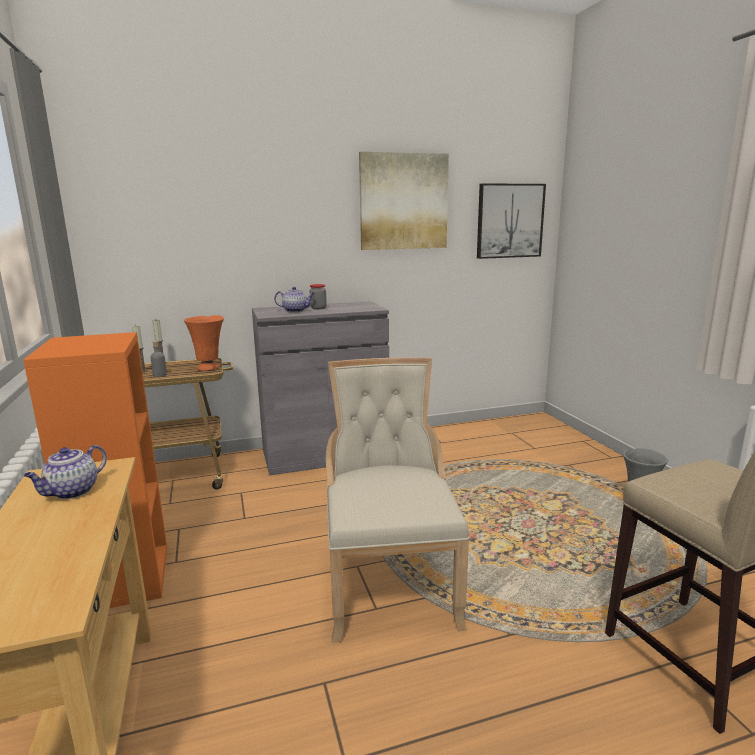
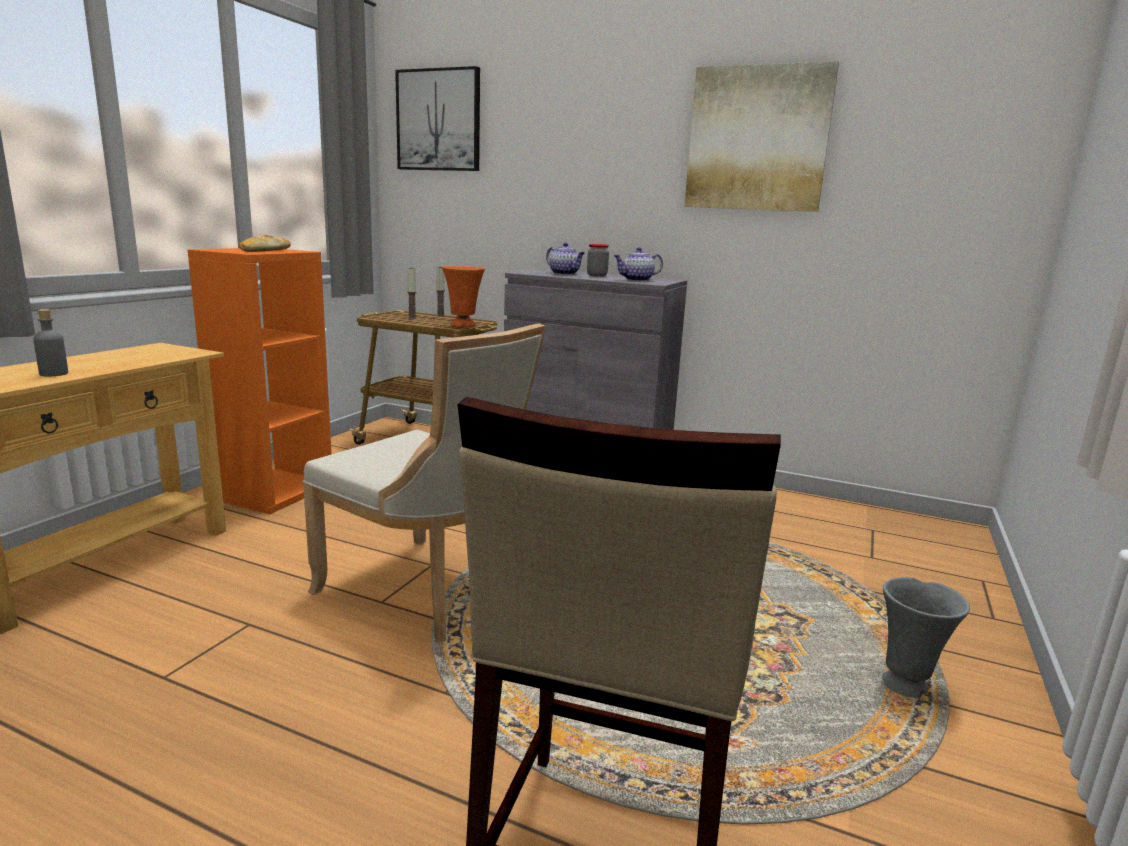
camera: 40 degrees right, 0 degrees up
(72, 492) = (137, 356): teapot -> teapot (636, 280)
(96, 342) = (266, 250): none -> bread
(160, 375) = (415, 322): grey bottle -> grey bottle (54, 374)
(390, 584) = (428, 592): beige chair -> beige chair turned 90 degrees clockwise
(509, 221) = (952, 174): picture -> picture (439, 120)

